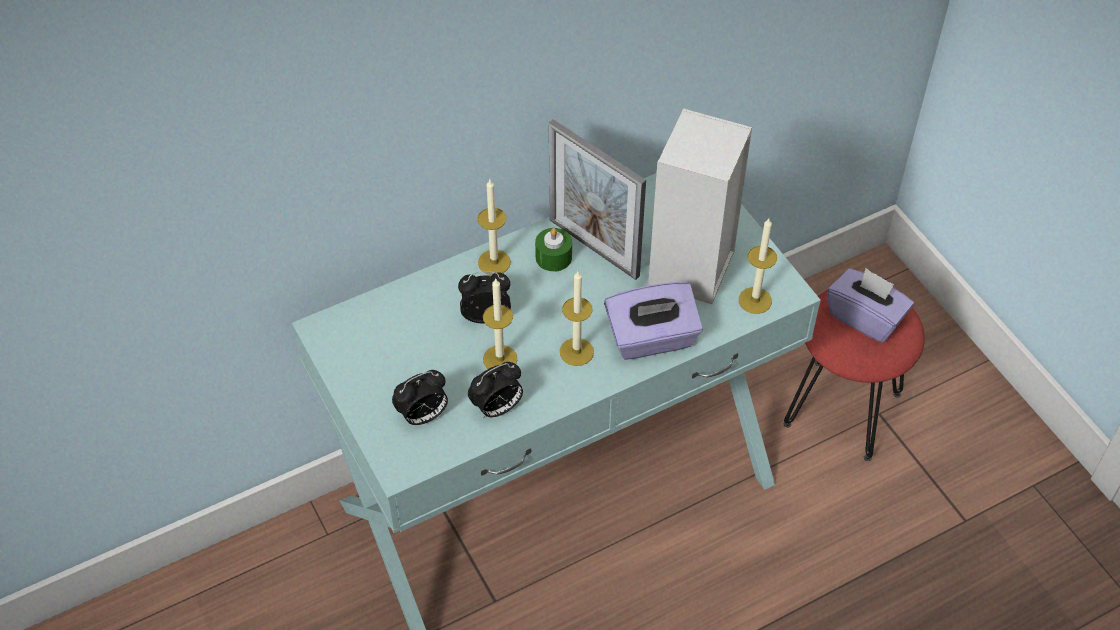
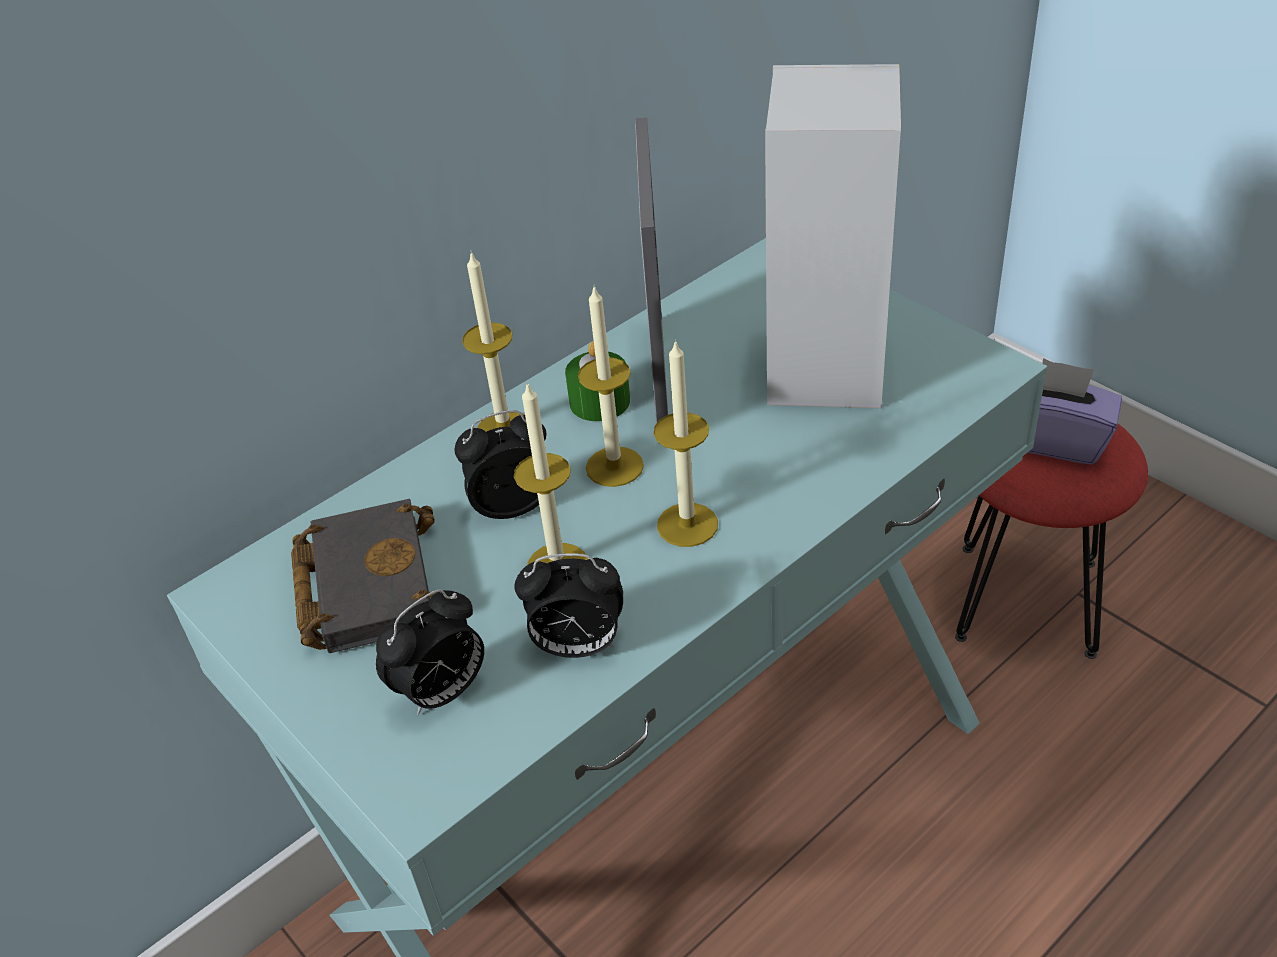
camera: 10 degrees left, 10 degrees down
(396, 343) = (365, 583): none -> black book
(497, 408) = (577, 646): alarm clock -> alarm clock turned 45 degrees clockwise
(593, 248) = (659, 376): picture frame -> picture frame turned 60 degrees clockwise
(652, 339) = (806, 477): purple tissue box -> none
(755, 300) = (946, 388): candle -> candle (614, 466)

